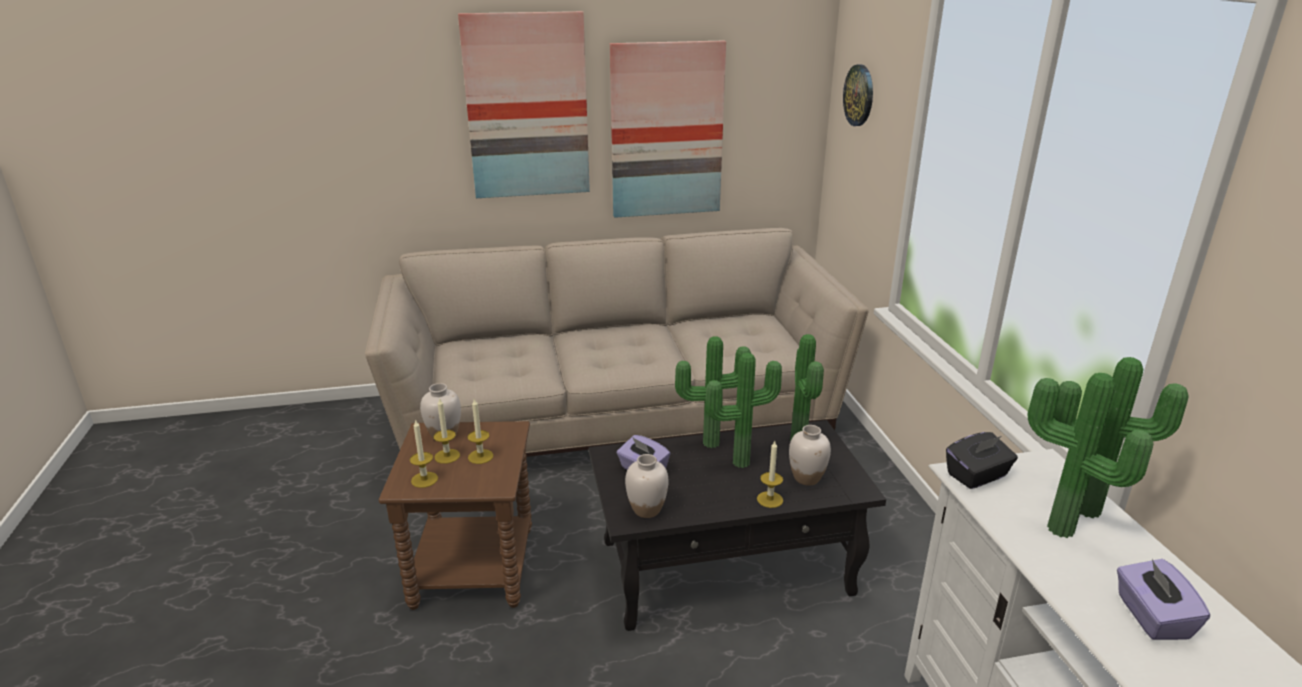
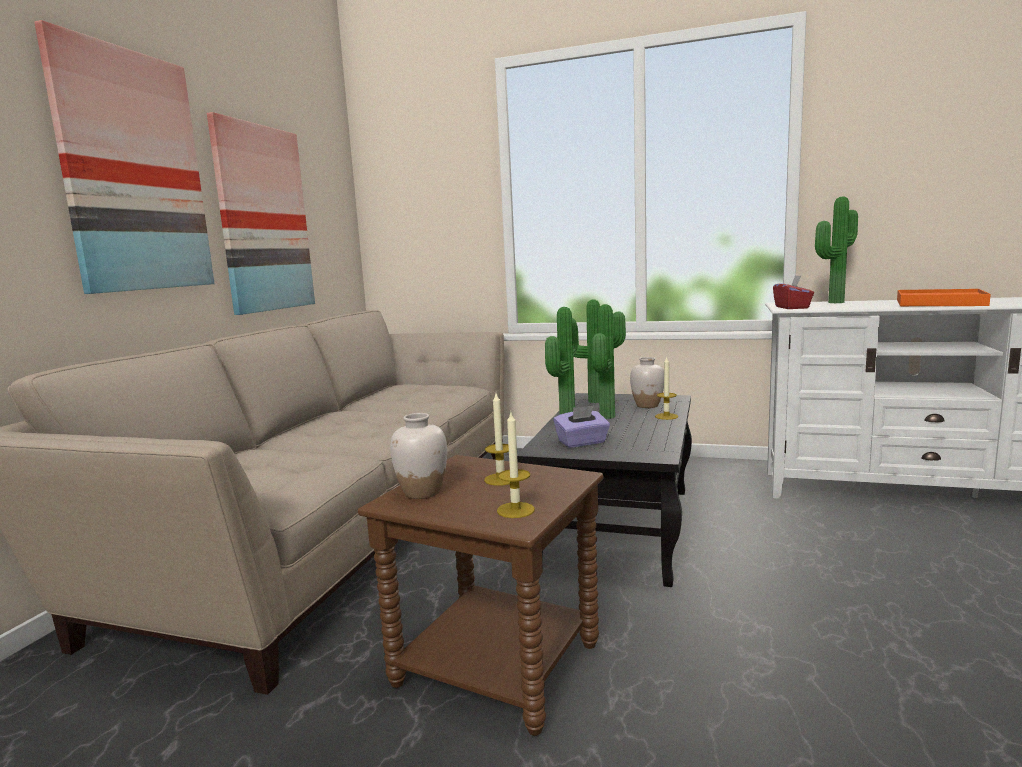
camera: 60 degrees left, 15 degrees down
(447, 456) = (476, 494): candle -> none
(646, 509) = (647, 448): white vase -> none
(859, 95) = (409, 184): wall clock -> none
(977, 476) = (792, 307): black tissue box -> red tissue box
(1059, 532) = (858, 305): potted plant -> none
(1151, 617) = (940, 303): purple tissue box -> orange tray

